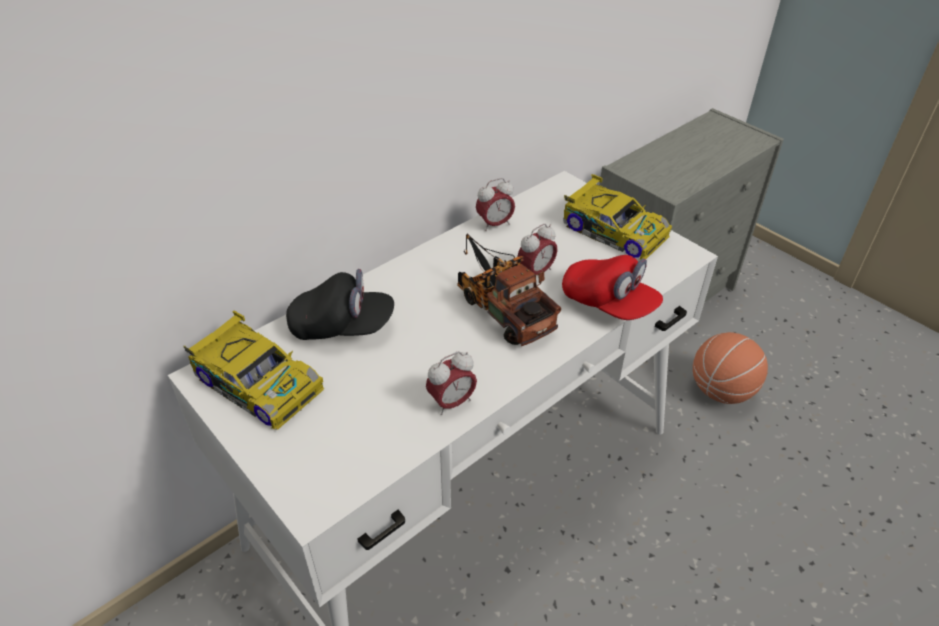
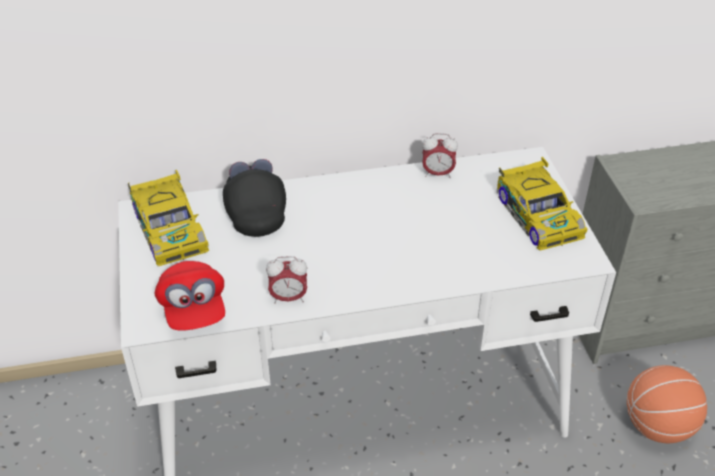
camera: 30 degrees right, 0 degrees up
(342, 326) = (255, 211): black cap -> black cap turned 135 degrees counterclockwise
(501, 307) = (385, 243): toy truck -> none
(535, 272) = (437, 226): alarm clock -> none
(608, 304) = (476, 274): red cap -> red cap (193, 309)

